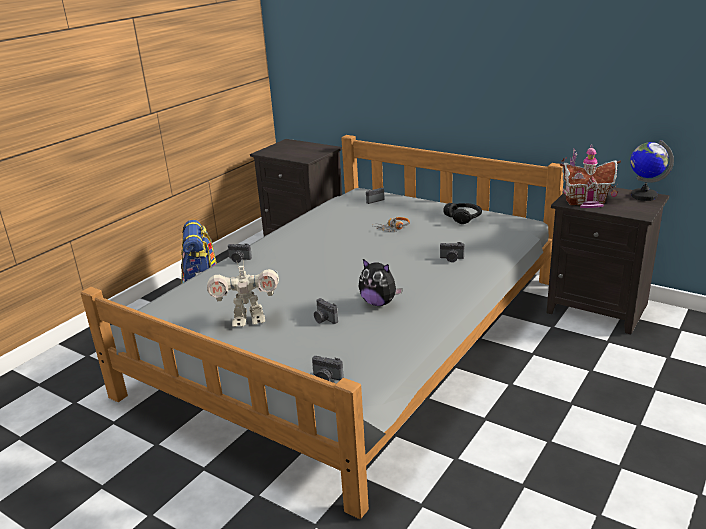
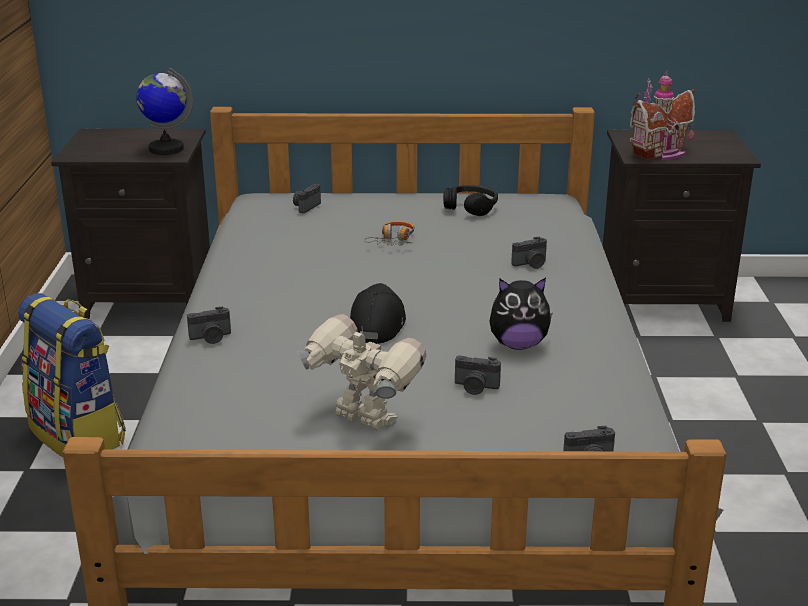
camera: 35 degrees left, 0 degrees up
(248, 320) = (363, 421): toy robot -> toy robot turned 105 degrees counterclockwise
(322, 272) = (376, 324): none -> black cap
(643, 196) = (709, 135): globe -> globe (166, 149)

